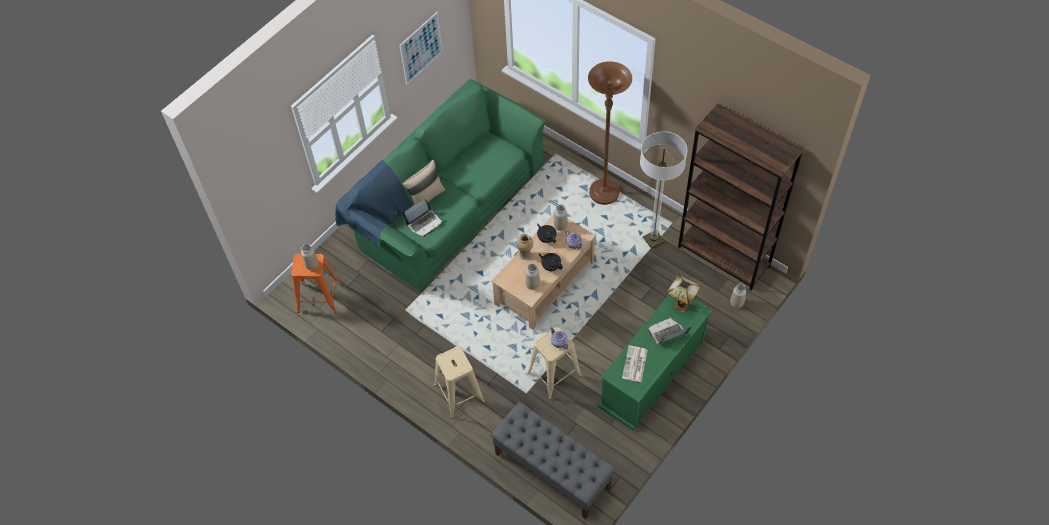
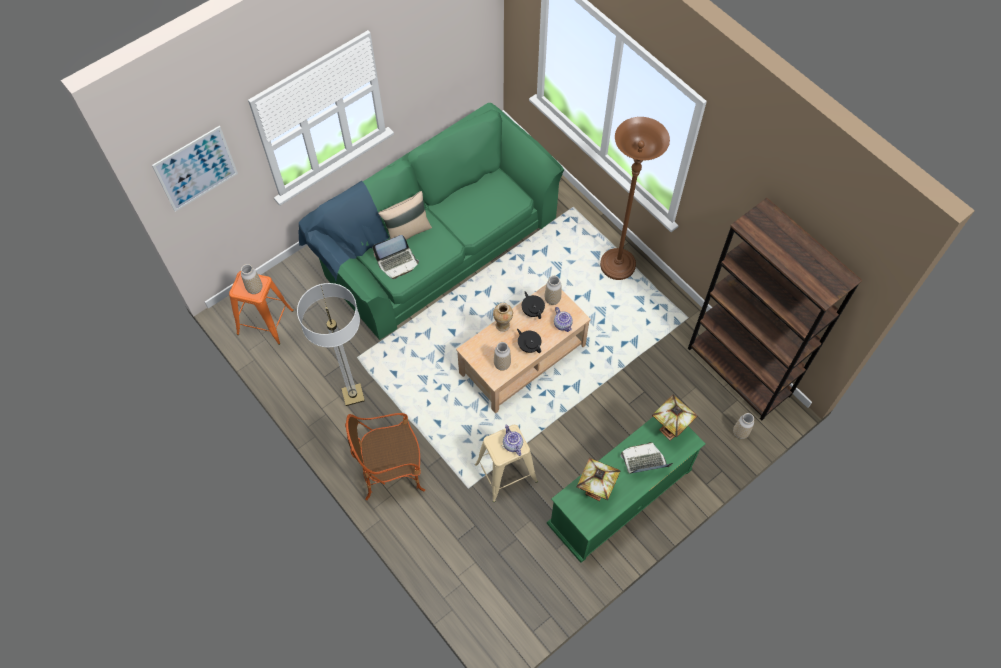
camera: 10 degrees right, 5 degrees up
(421, 48) = (433, 56): picture -> picture (196, 169)
(459, 394) = (392, 471): beige stool -> armchair
(552, 470) = (474, 590): grey bench -> none
(635, 364) = (595, 492): newspaper -> table lamp
(653, 240) = (661, 333): floor lamp -> floor lamp (353, 395)

